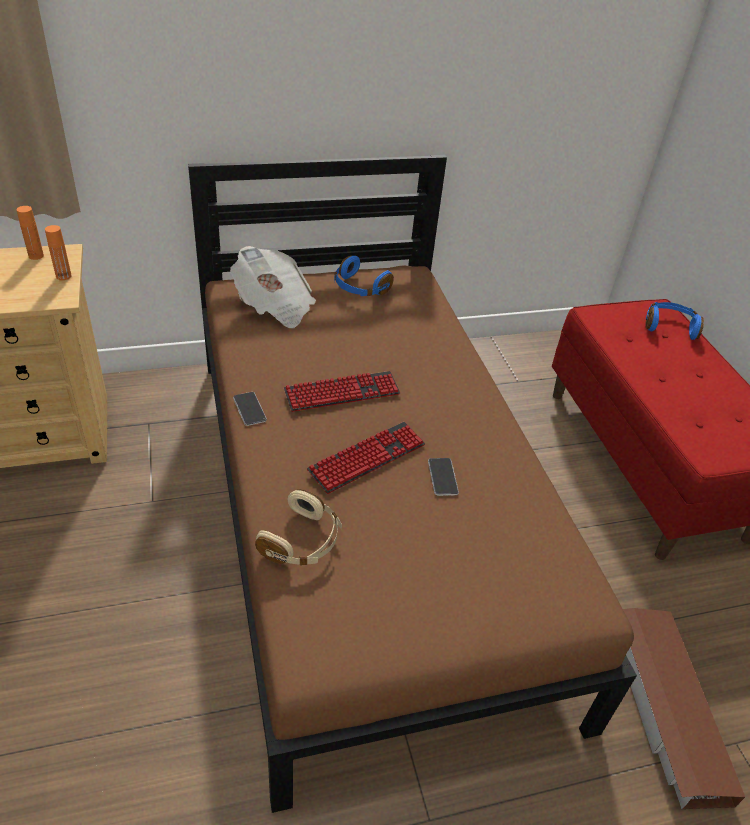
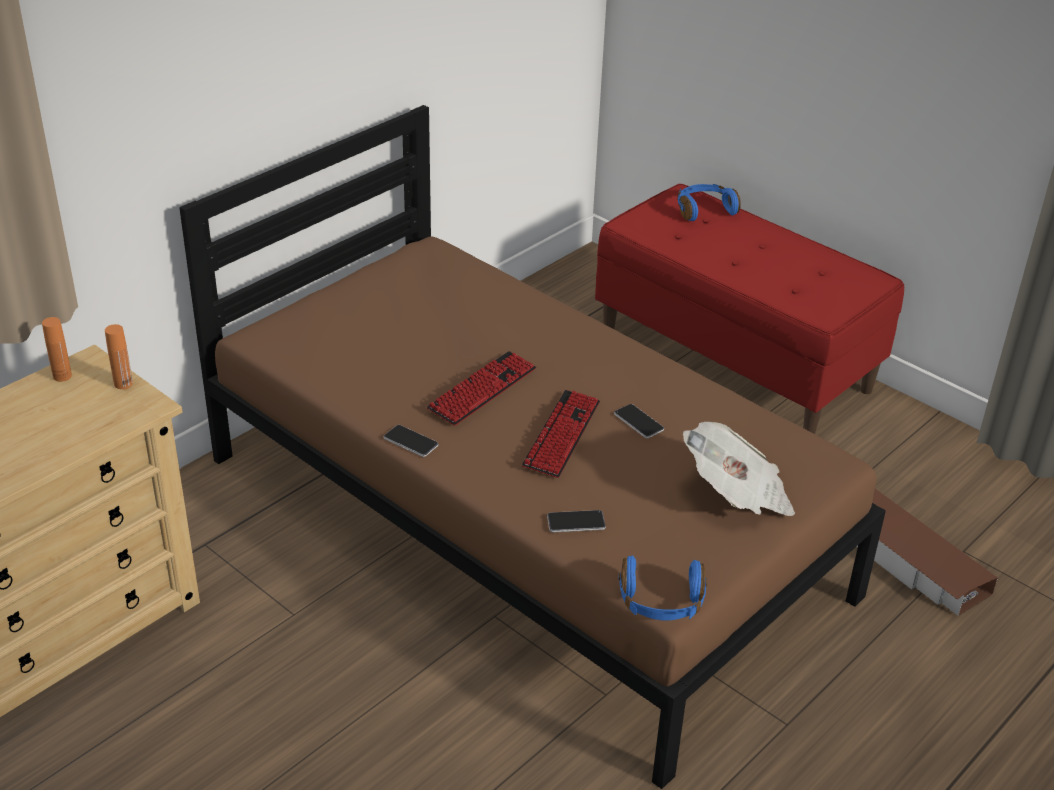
camera: 30 degrees left, 5 degrees down
(274, 306) = (324, 336): newspaper -> newspaper (737, 495)
(302, 541) = (576, 522): beige headphones -> phone
(359, 288) = (393, 284): blue headphones -> blue headphones (661, 603)

